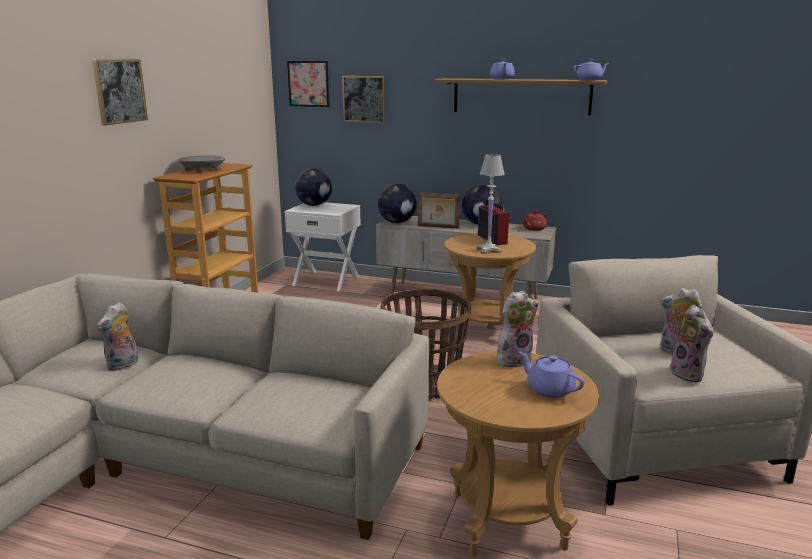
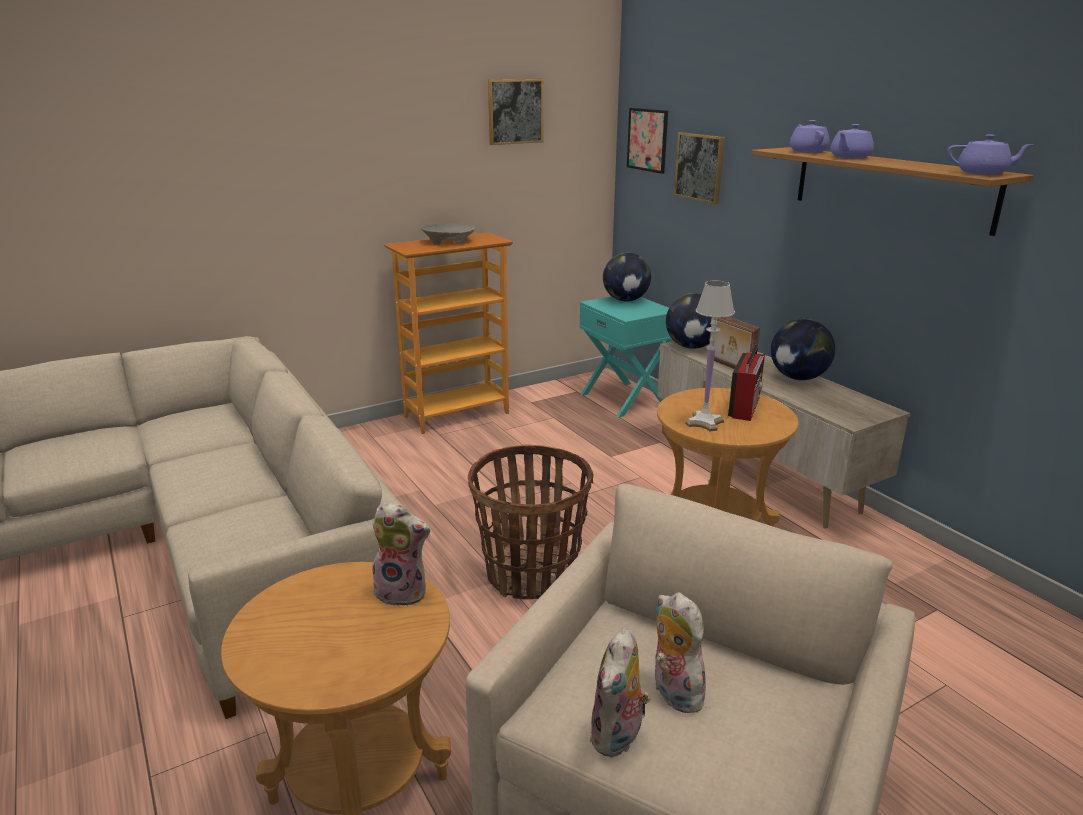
camera: 40 degrees right, 5 degrees up
(119, 91) = (348, 147): picture -> picture (515, 111)
(123, 365) = (205, 439): plush toy -> none
(326, 280) = (625, 399): white nightstand -> turquoise nightstand
(533, 229) = (864, 406): red teapot -> none
(549, 389) = (352, 651): purple teapot -> purple teapot (807, 151)

